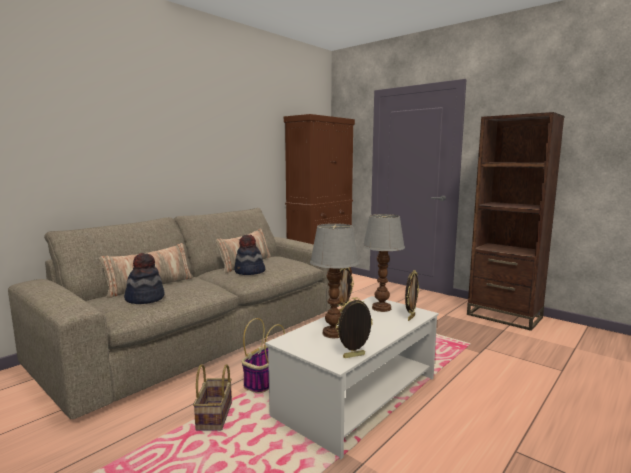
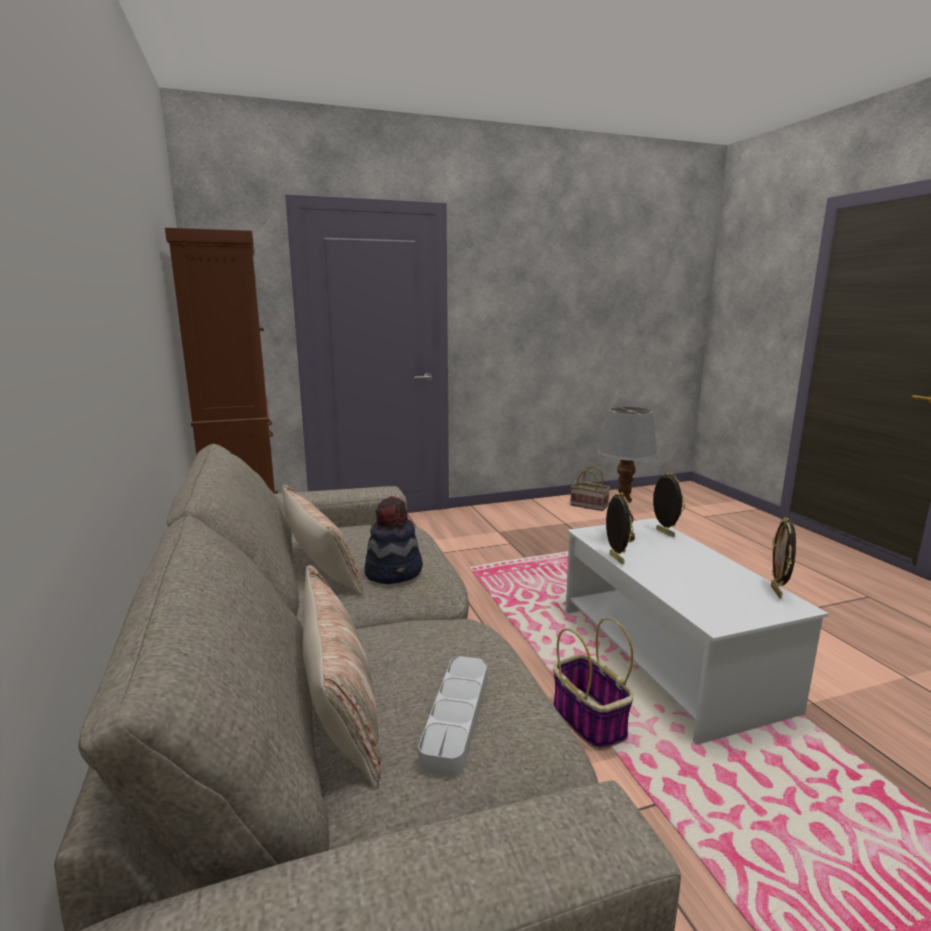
camera: 60 degrees left, 5 degrees up
(145, 298) = (456, 718): hat -> grey tray
(215, 417) = (681, 807): basket -> basket (590, 505)
(334, 333) = (697, 584): table lamp -> none
(504, 316) = (533, 510): brown bookcase -> none

